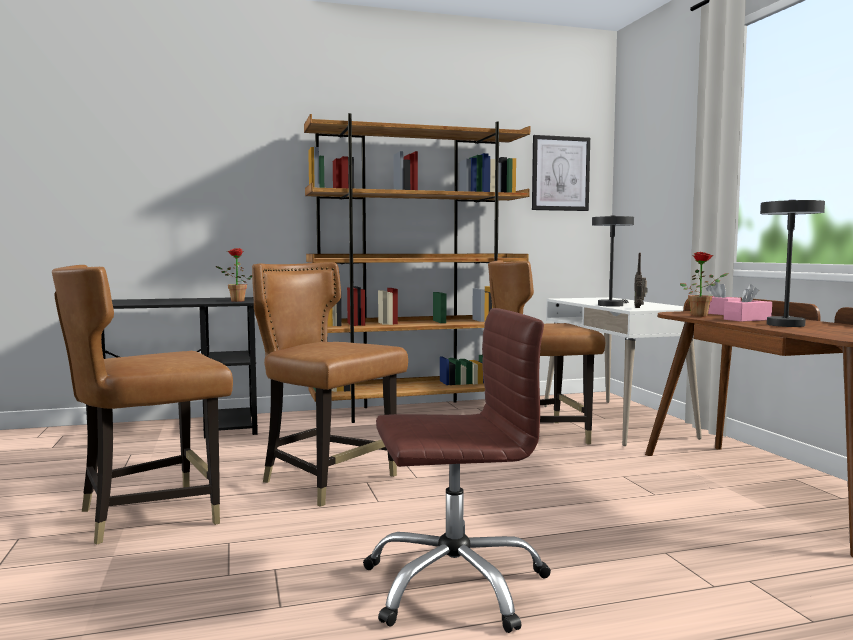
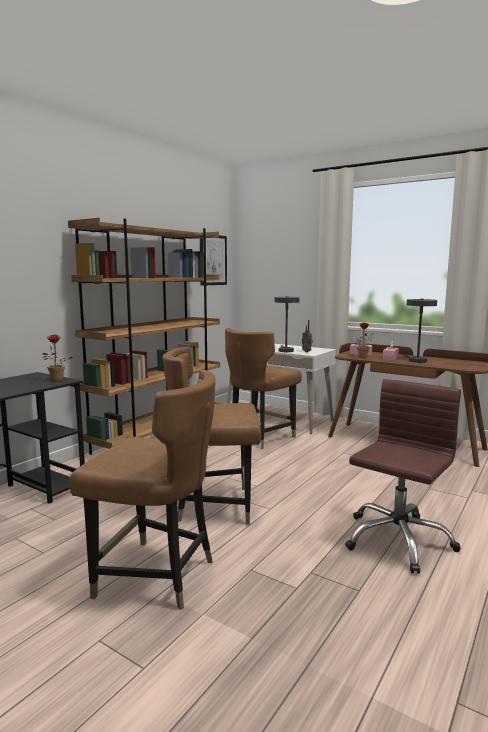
camera: 40 degrees left, 5 degrees up
(150, 514) = (156, 575): brown chair -> brown chair turned 90 degrees counterclockwise

